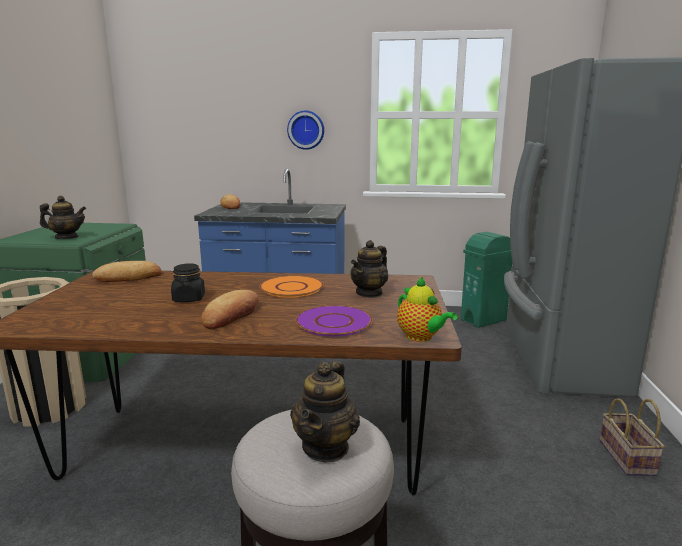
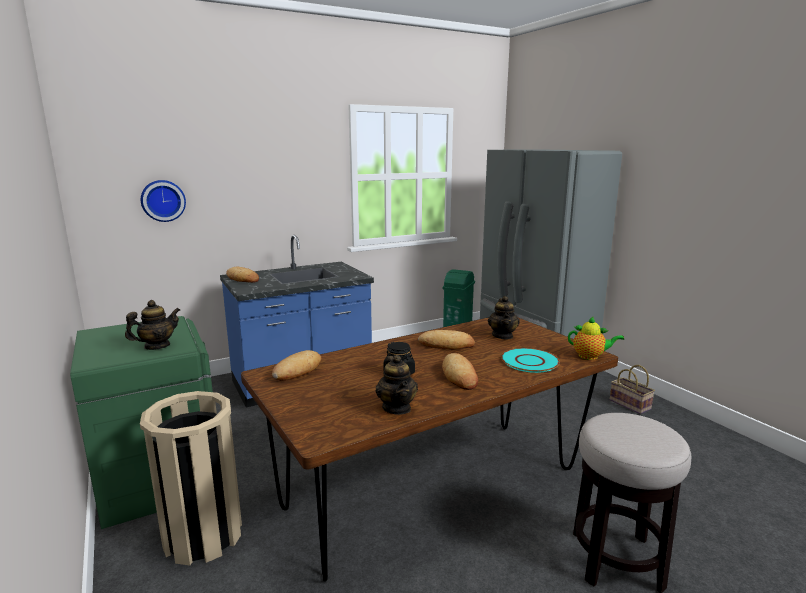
camera: 35 degrees left, 0 degrees up
(291, 287) = (446, 344): orange plate -> bread
(306, 130) = (293, 194): wall clock -> wall clock (163, 200)
(326, 447) = (647, 432): teapot -> teapot (397, 408)
(333, 322) = (529, 361): purple plate -> turquoise plate

